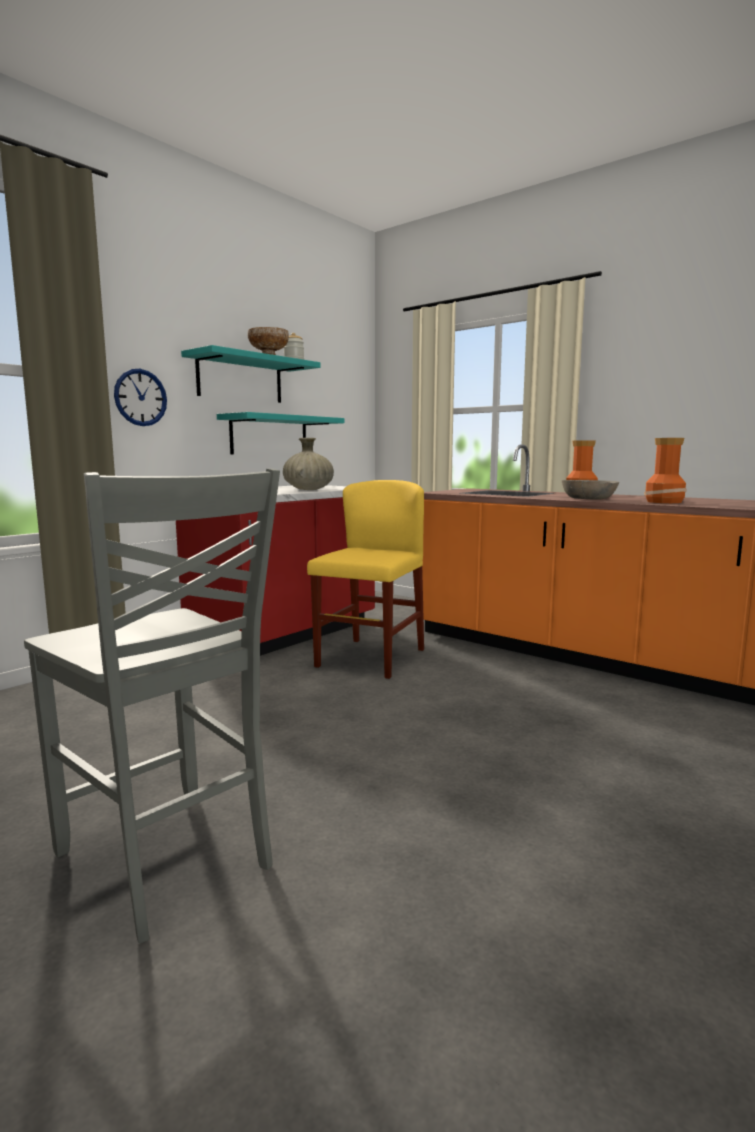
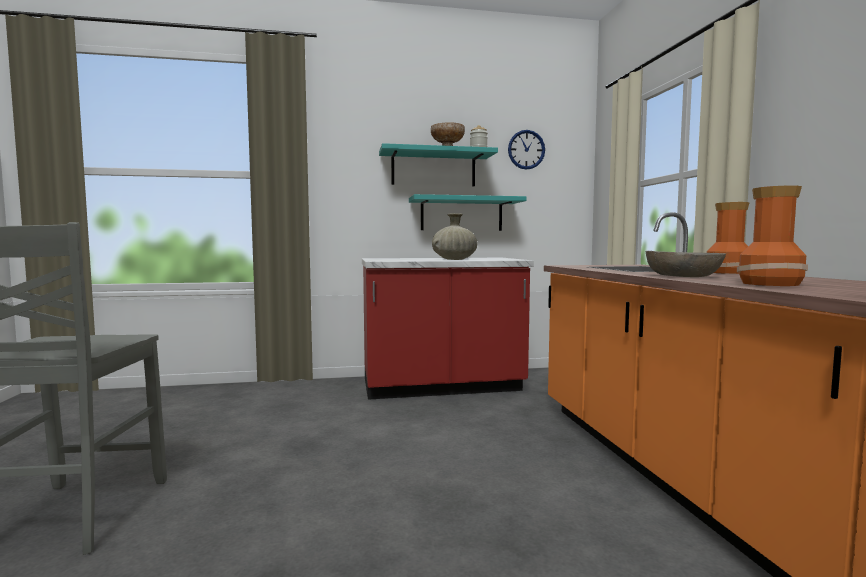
camera: 40 degrees right, 5 degrees down
(140, 397) = (343, 188): wall clock -> wall clock (526, 149)
(370, 658) = (465, 422): yellow chair -> none

